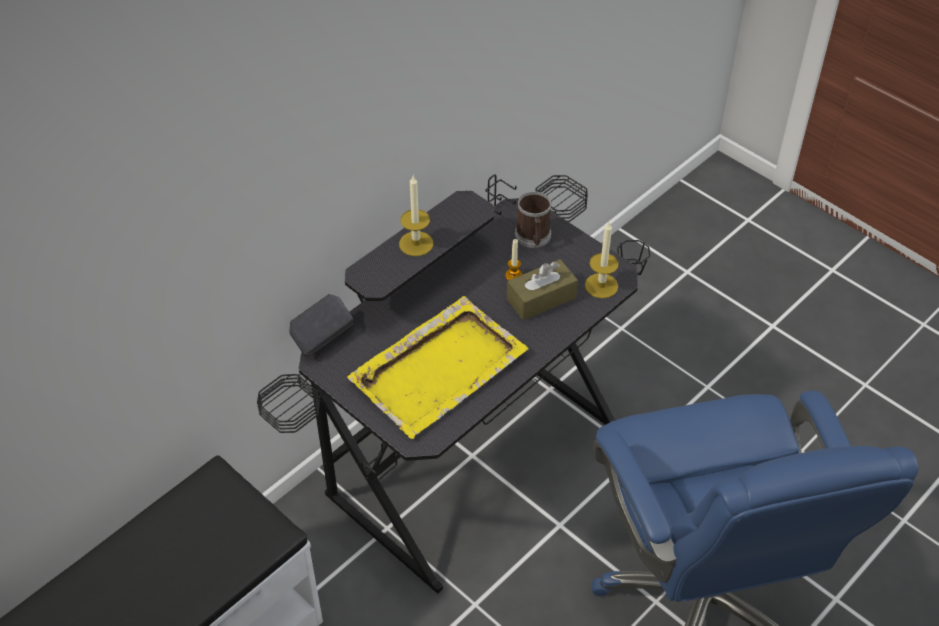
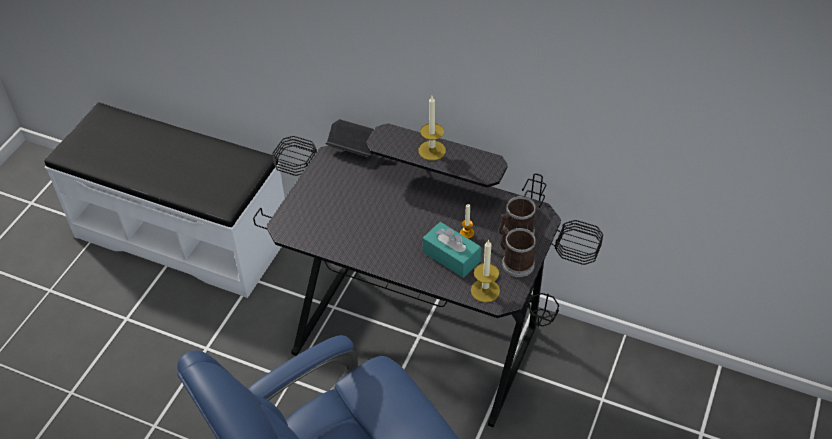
camera: 70 degrees right, 0 degrees up
(440, 368) = (353, 219): yellow tray -> none
(541, 298) = (451, 256): brown tissue box -> turquoise tissue box
(573, 250) = (515, 262): none -> mug

